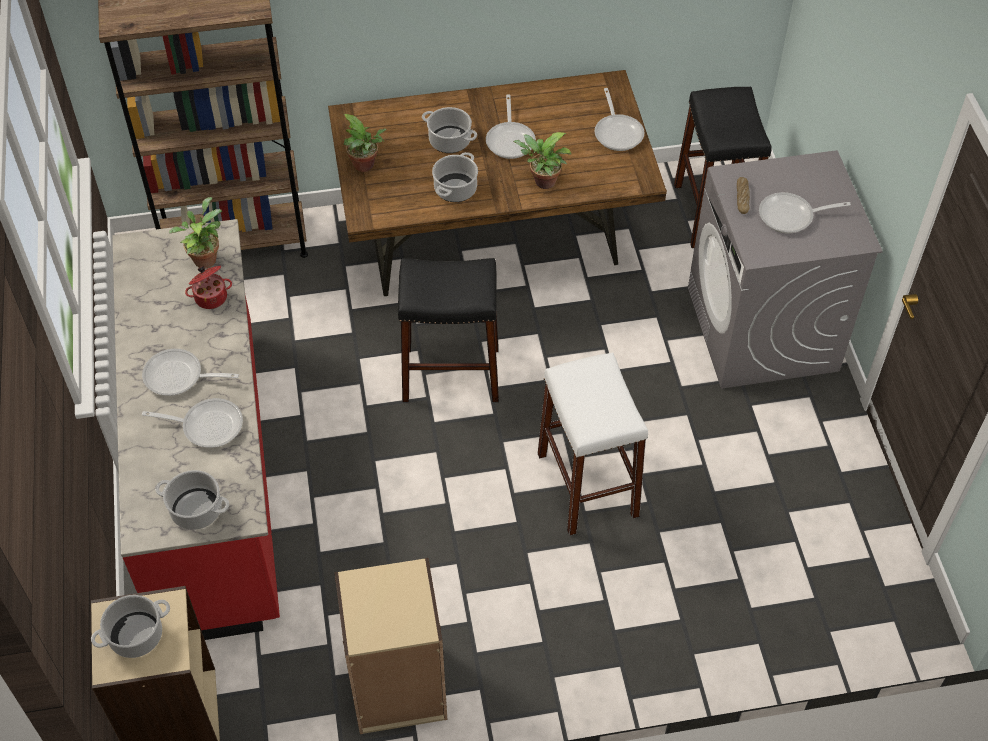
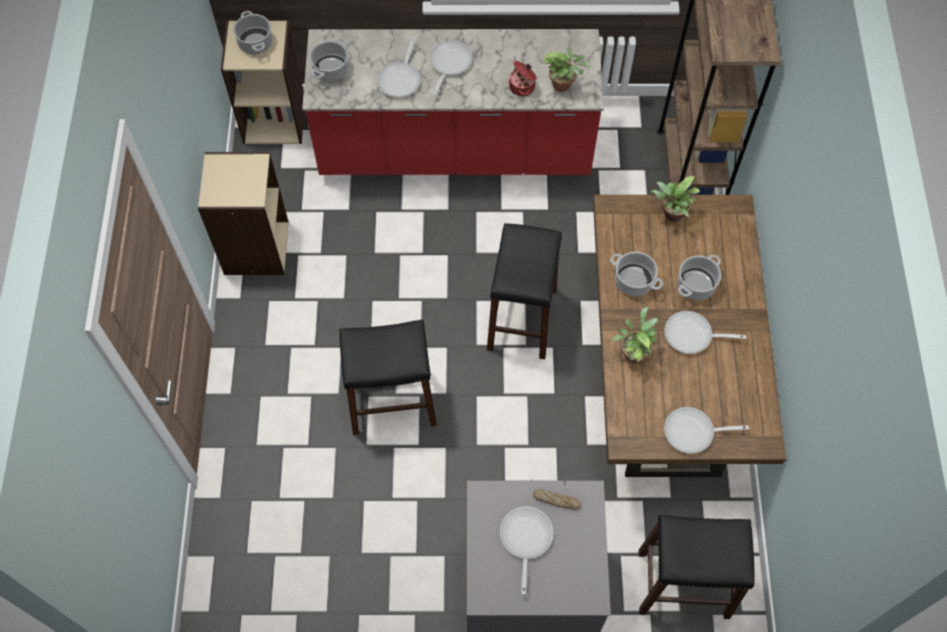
camera: 100 degrees right, 10 degrees up
(587, 484) = (392, 402): white stool -> black stool

